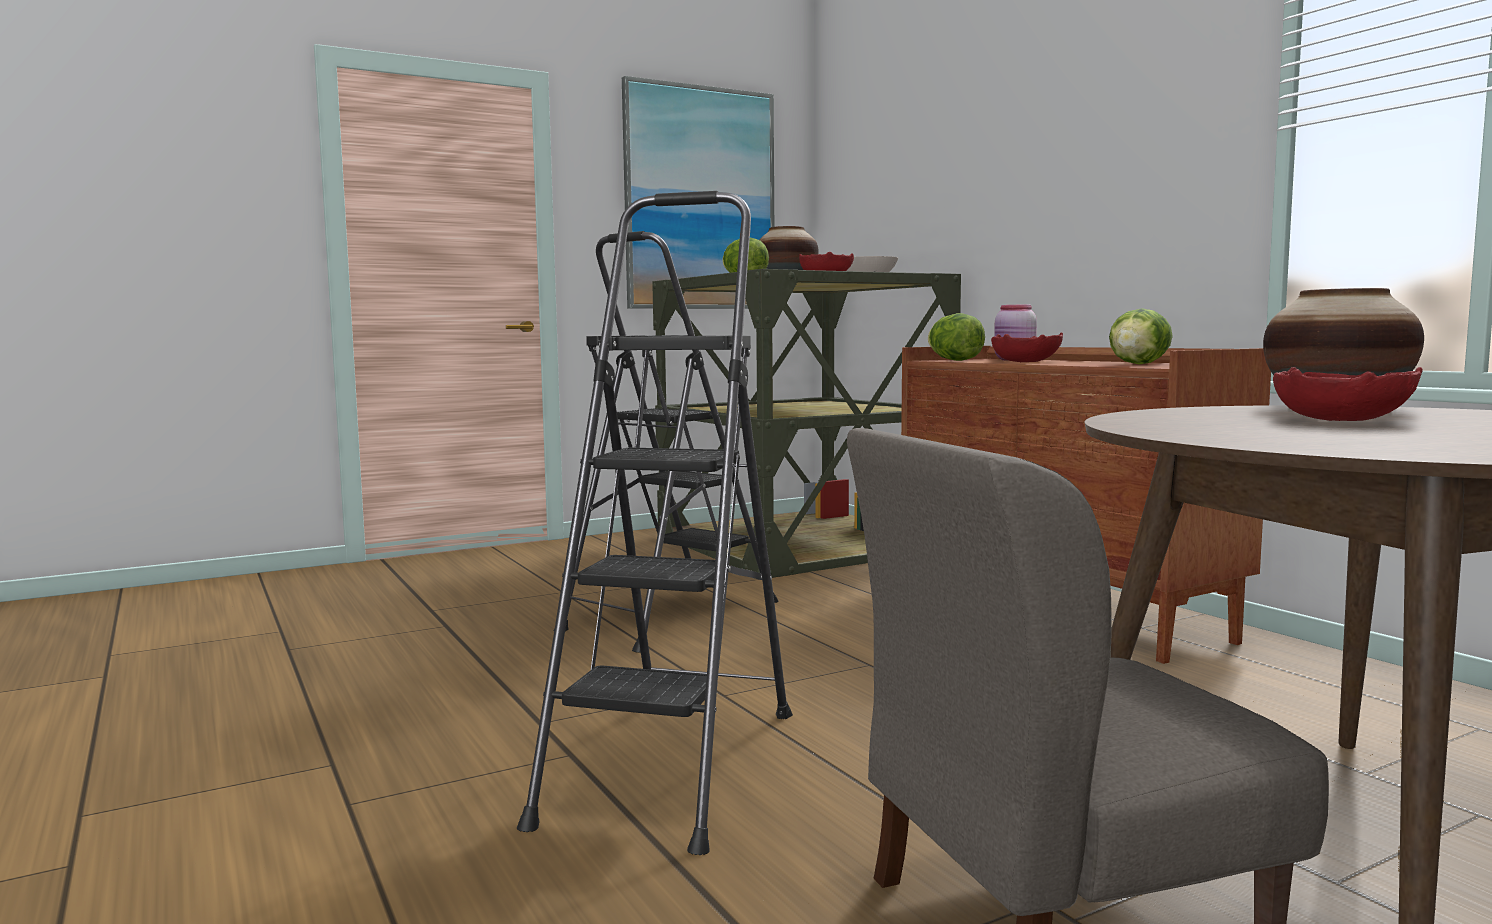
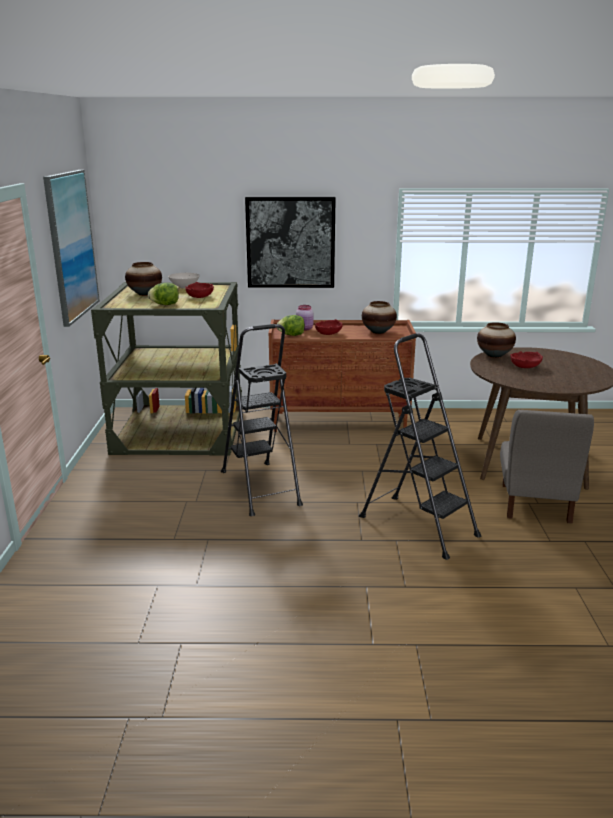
camera: 60 degrees left, 15 degrees up
(1053, 178) = (290, 242): none -> picture
(1138, 364) = (378, 332): lettuce -> vase

